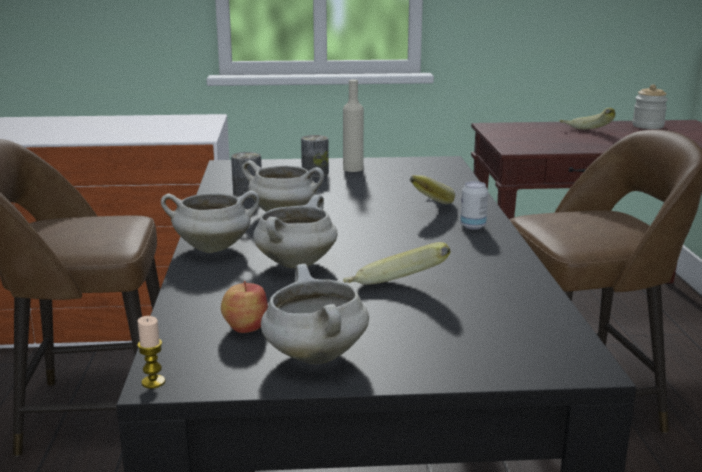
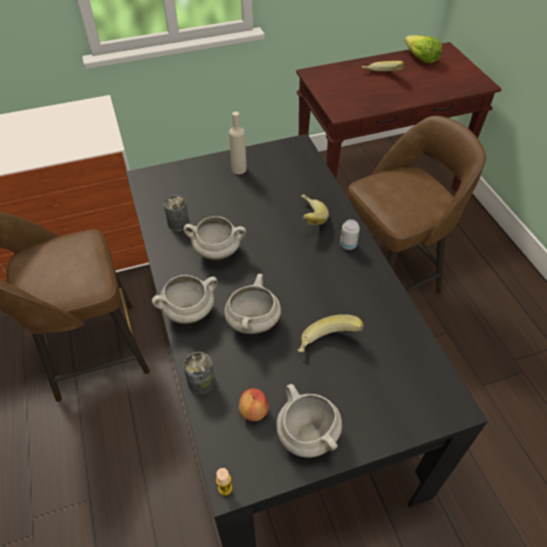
camera: 15 degrees left, 30 degrees up
(315, 173) = (214, 181): can -> can (201, 382)
(647, 126) = (420, 58): jar -> lettuce

